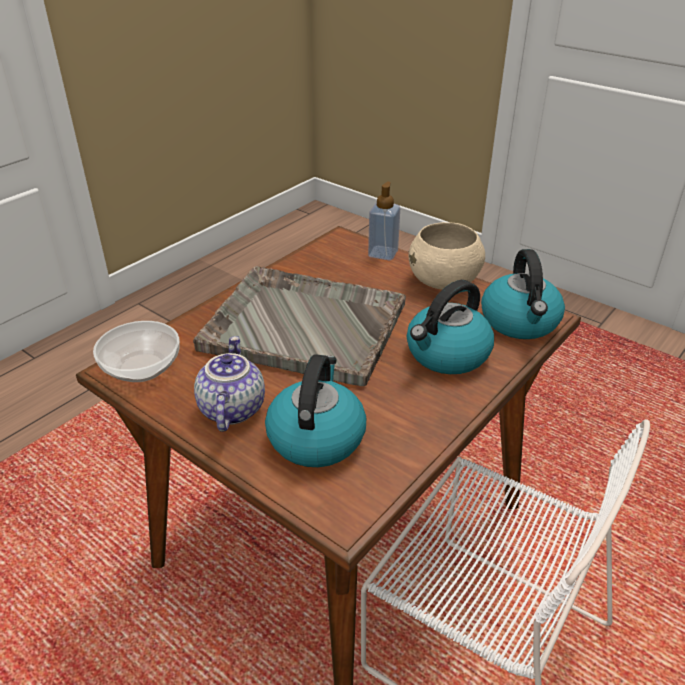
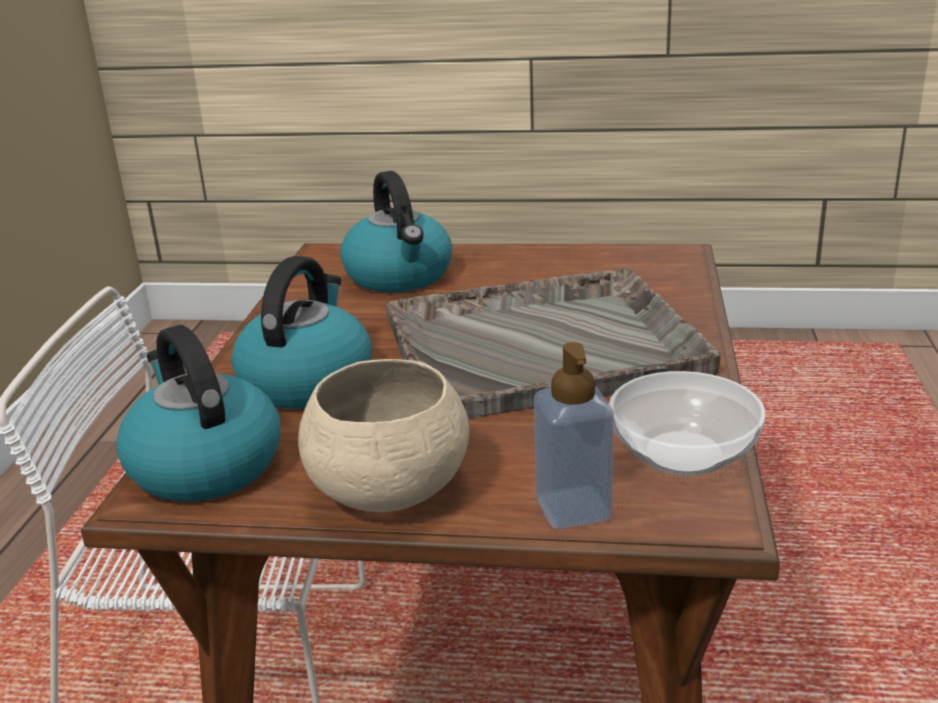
camera: 150 degrees right, 10 degrees down
(141, 367) = (655, 261): bowl -> bowl (685, 454)
(230, 409) = (510, 266): teapot -> none

